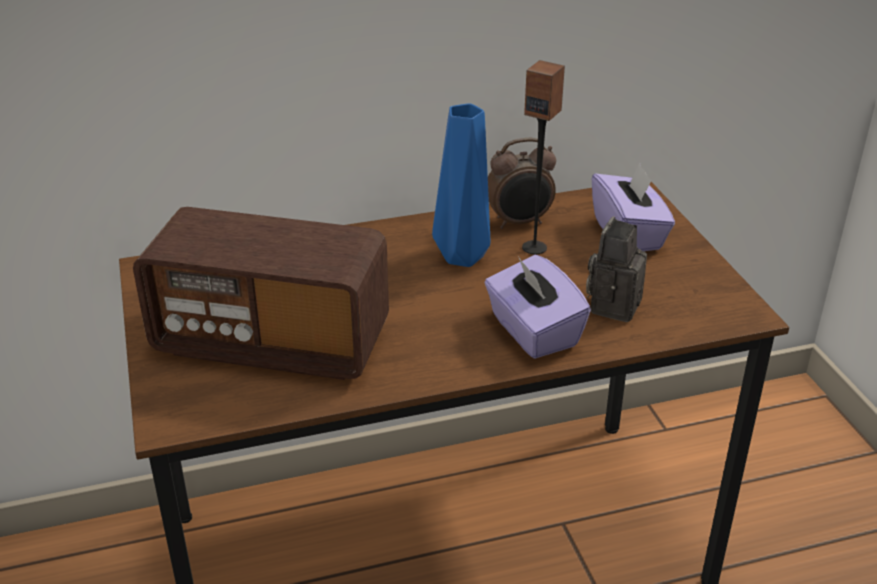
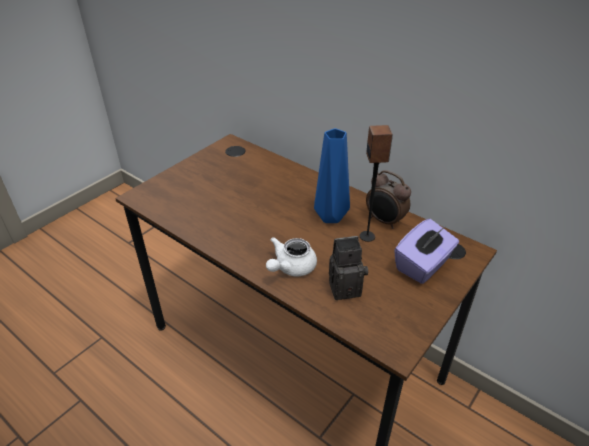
camera: 55 degrees right, 5 degrees up
(272, 342) = (209, 195): radio -> none
(533, 332) = (291, 268): purple tissue box -> white teapot

